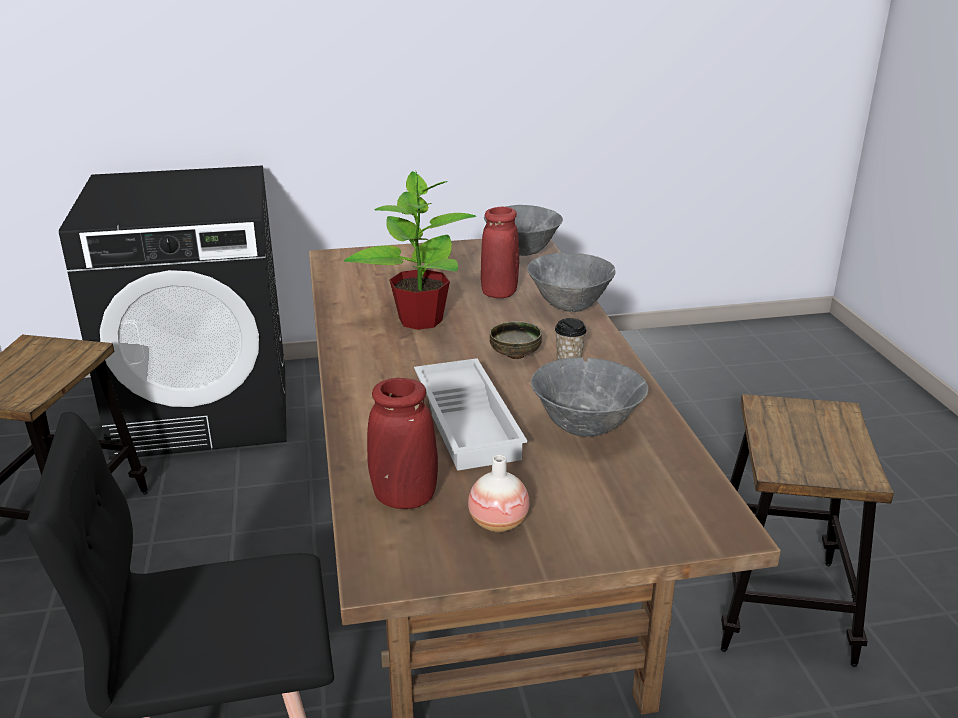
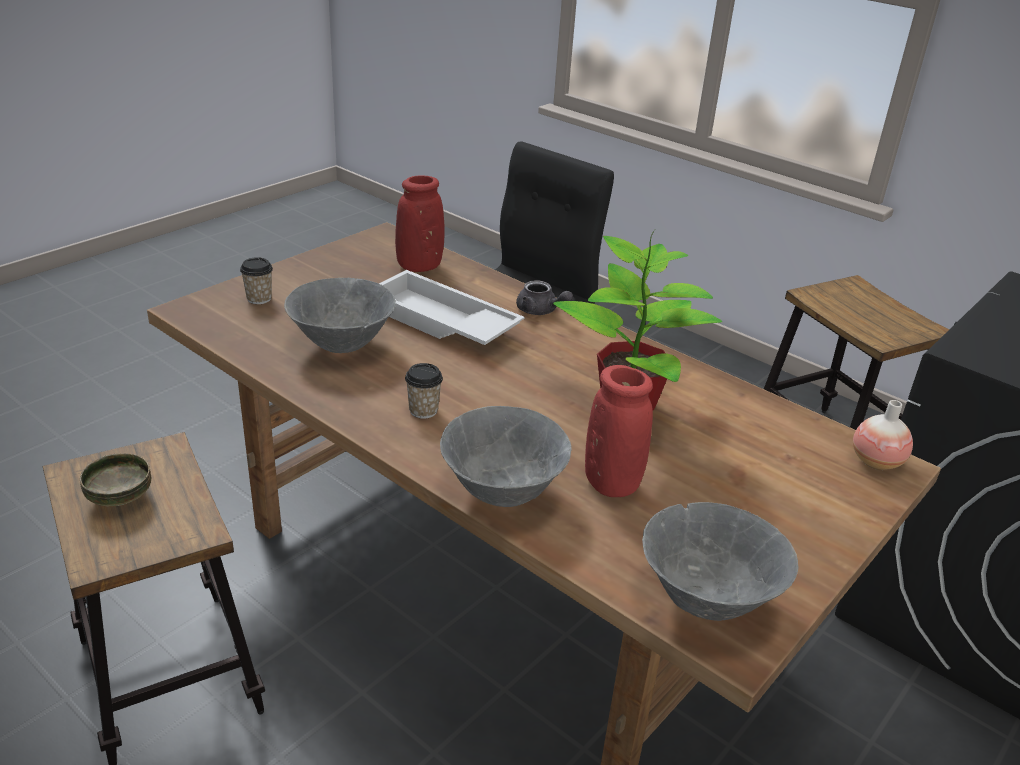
camera: 140 degrees right, 5 degrees up
(363, 401) = (540, 311): none -> grey teapot
(498, 523) = (346, 271): vase -> vase (876, 462)
(515, 355) = (480, 396): bowl -> bowl (119, 497)
(634, 516) = (259, 298): none -> cup

